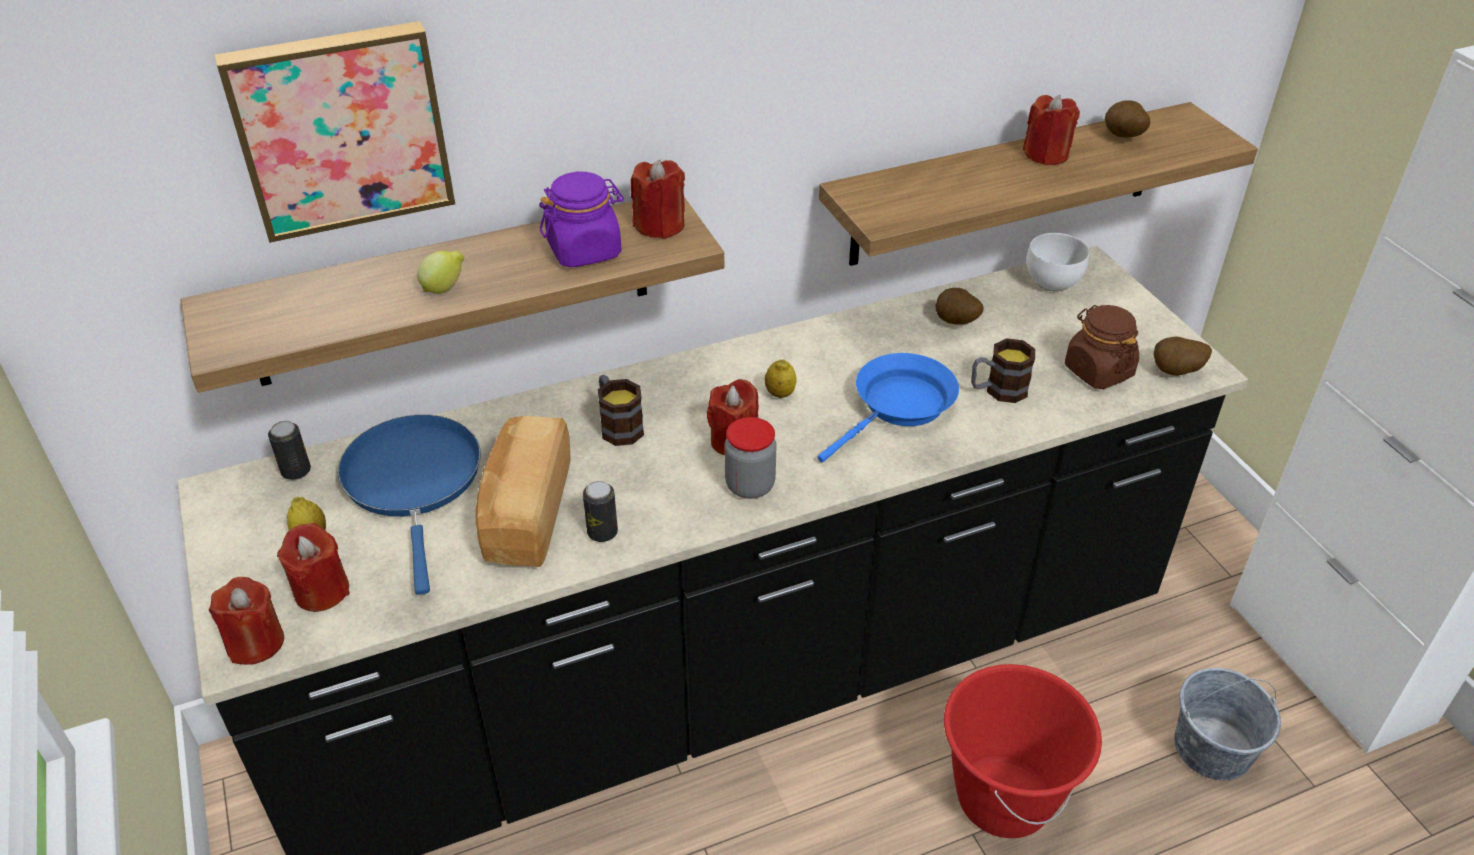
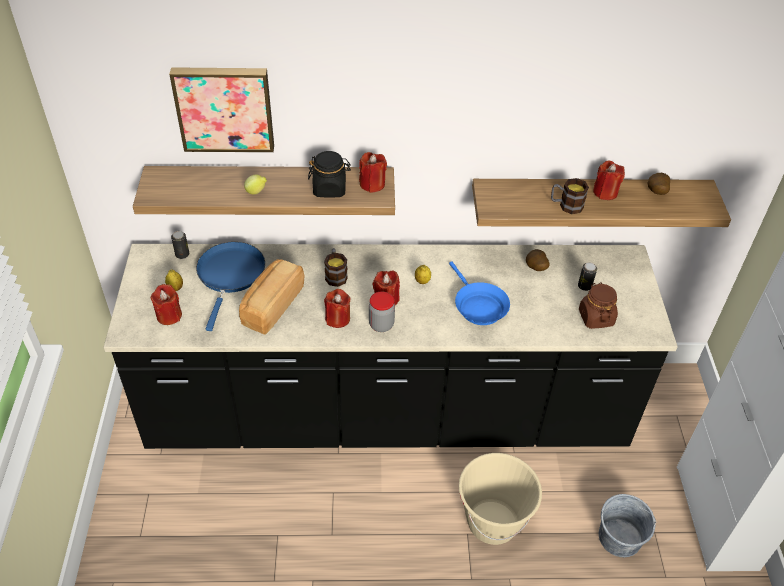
camera: 20 degrees right, 5 degrees up
(255, 643) = (133, 330): red candle -> red candle (337, 318)
(585, 250) = (330, 189): purple jar -> black jar
(602, 532) = (301, 326): can -> can (584, 286)
(899, 407) = (478, 306): blue frying pan -> blue frying pan turned 90 degrees clockwise
(998, 390) = (535, 312): mug -> mug (566, 205)
(1003, 798) = (492, 522): red bucket -> beige bucket
(1054, 281) = (605, 259): white bowl -> none
(1176, 373) = (638, 331): potato -> none

